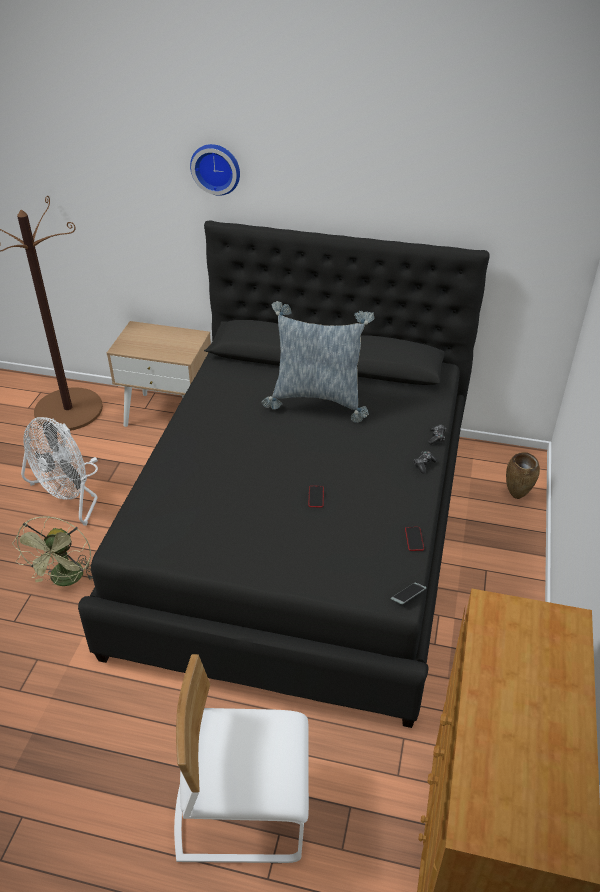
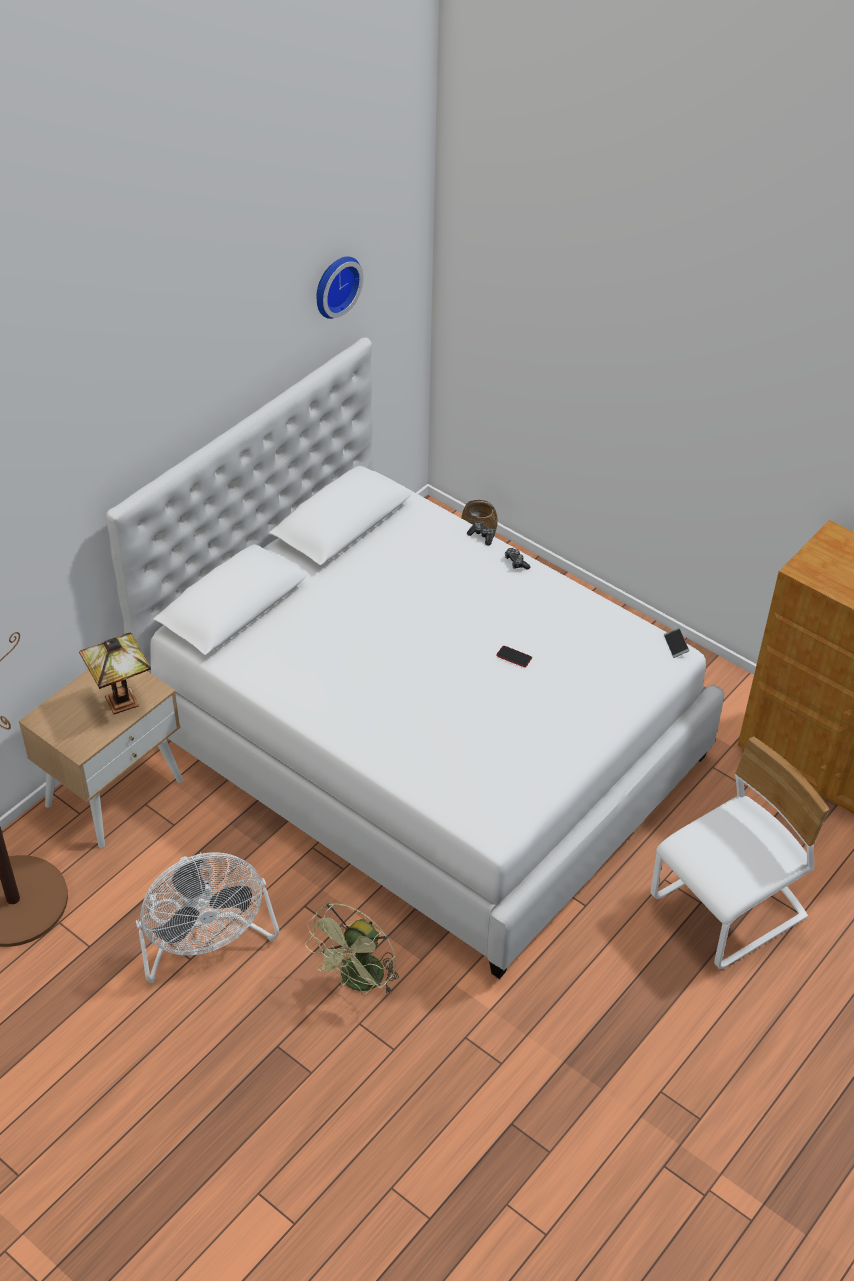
camera: 65 degrees left, 5 degrees up
(66, 580) = (358, 982): green fan -> green fan turned 90 degrees clockwise
(167, 350) = (124, 702): none -> table lamp
(216, 168) = (97, 444): wall clock -> wall clock (334, 285)
(242, 808) = (728, 910): white chair -> white chair turned 150 degrees counterclockwise
(300, 536) = (423, 742): black bed -> white bed
(317, 405) = (367, 601): pillow -> none
(414, 539) = (611, 612): phone -> none

